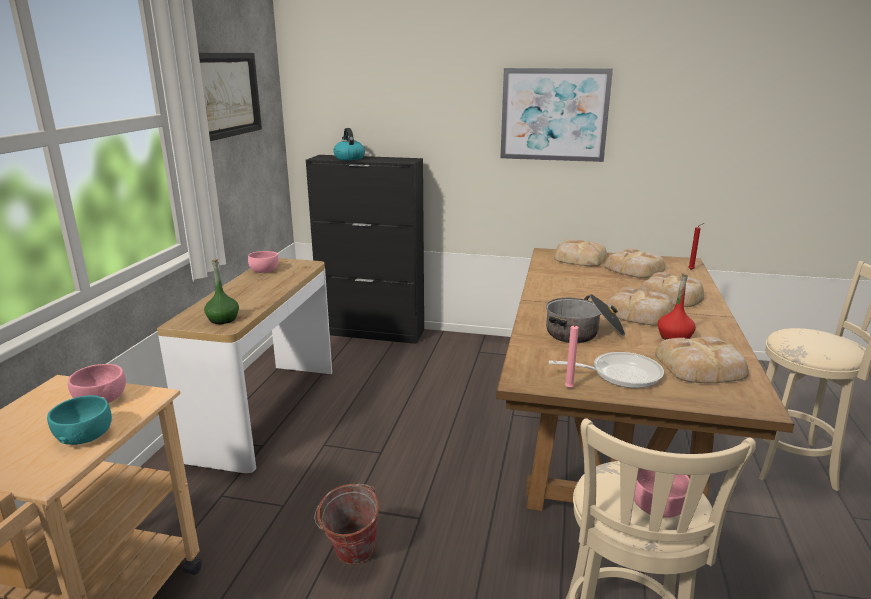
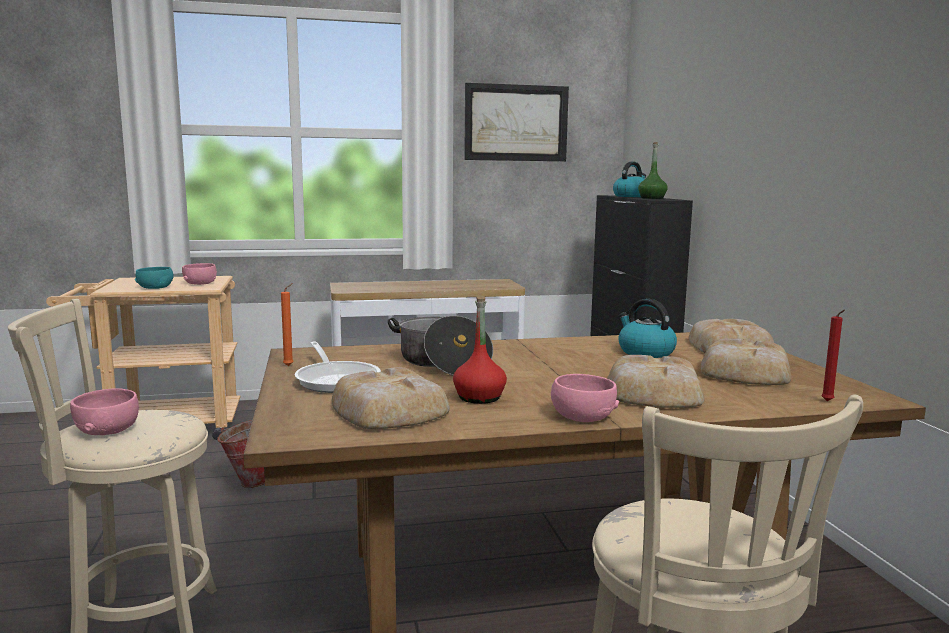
camera: 65 degrees right, 10 degrees down
(223, 319) = (358, 288): green bottle -> green bottle (652, 198)
(264, 270) = (474, 282): pink bowl -> pink bowl (582, 416)
(554, 115) = (812, 135): picture -> none
(568, 387) = (290, 366): pink candle -> orange candle
(579, 277) = (645, 352): none -> kettle
(639, 313) = (548, 380): bread -> none

